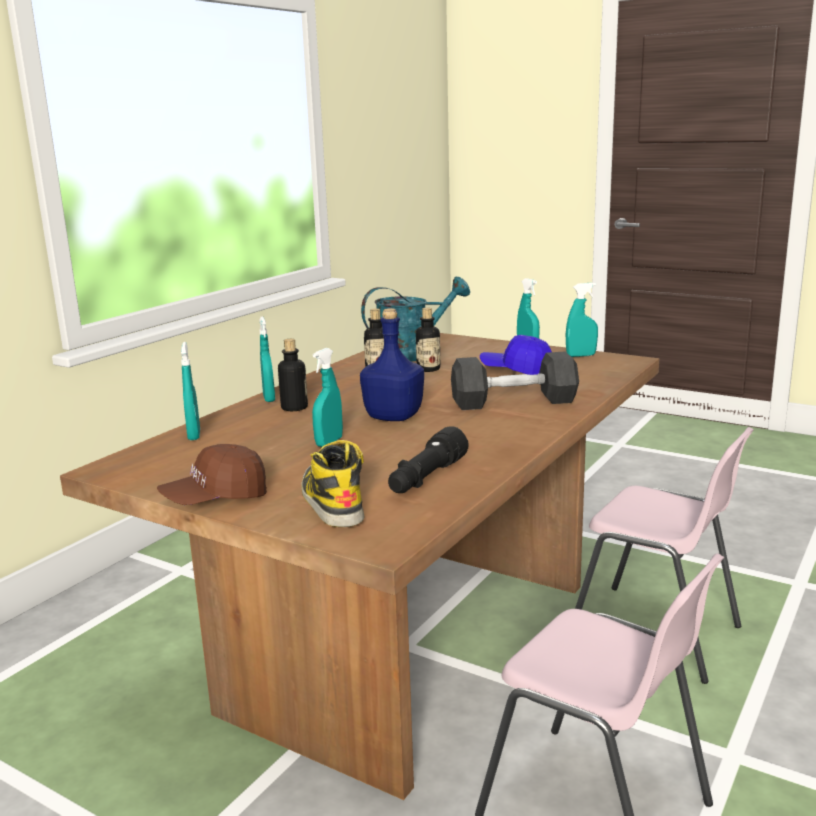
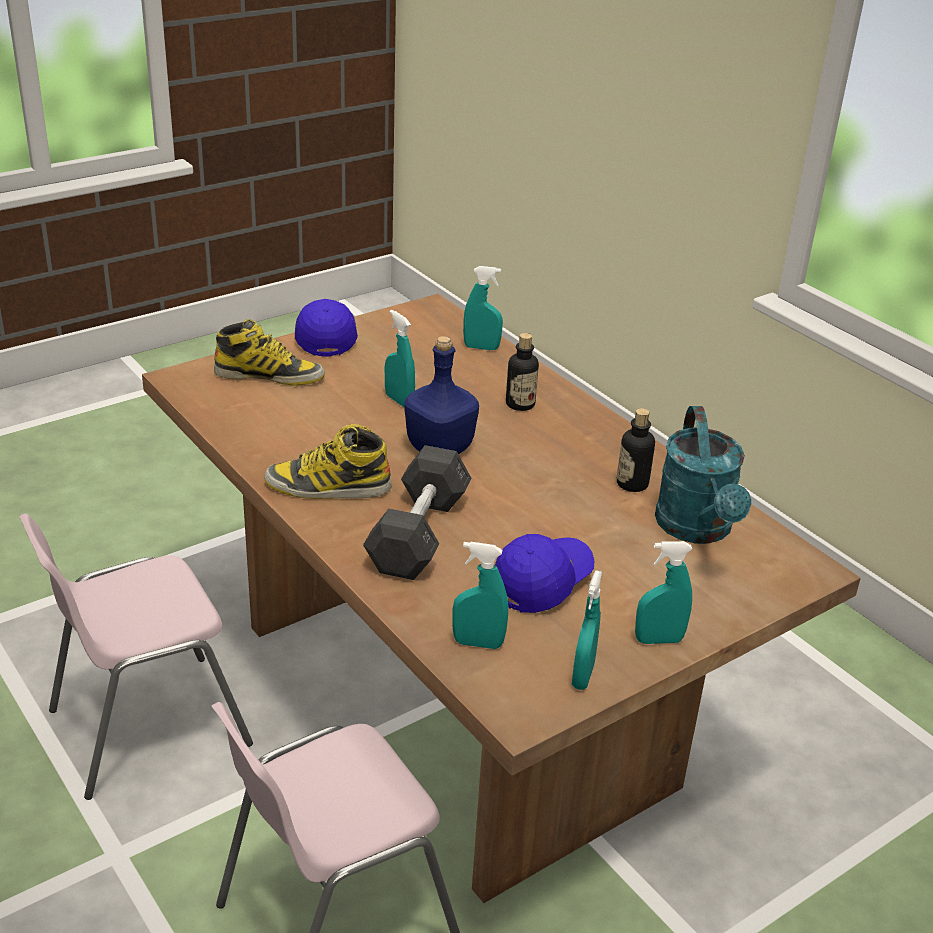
camera: 110 degrees right, 15 degrees up
(215, 499) = (325, 337): brown cap -> blue cap
(269, 398) = (564, 397): turquoise spray bottle -> turquoise spray bottle (478, 643)
(426, 478) = (267, 422): black flashlight -> none
(428, 369) = (607, 520): bottle -> none
(496, 435) = (328, 487): none -> boot

